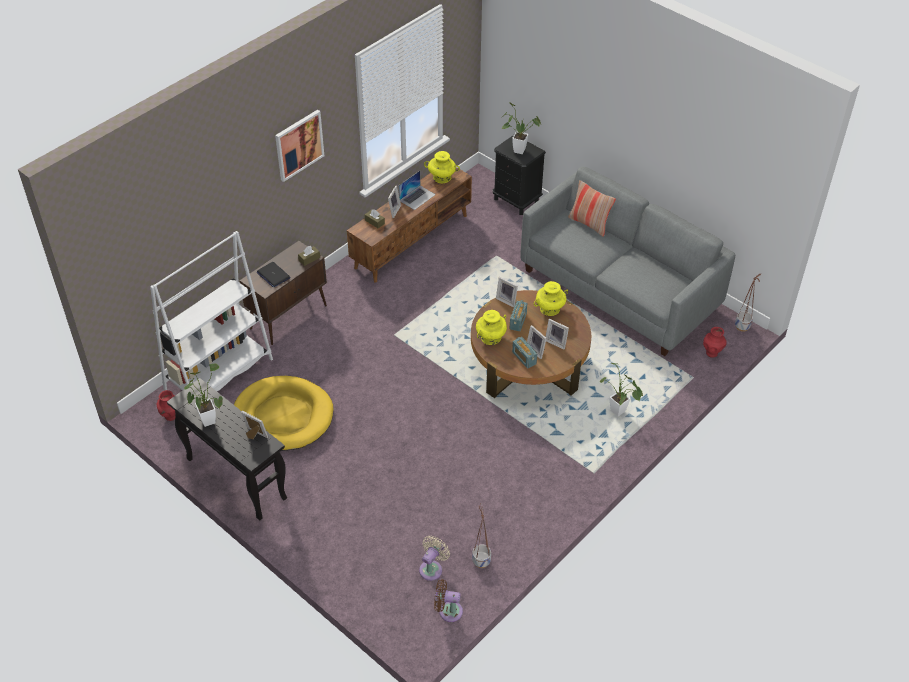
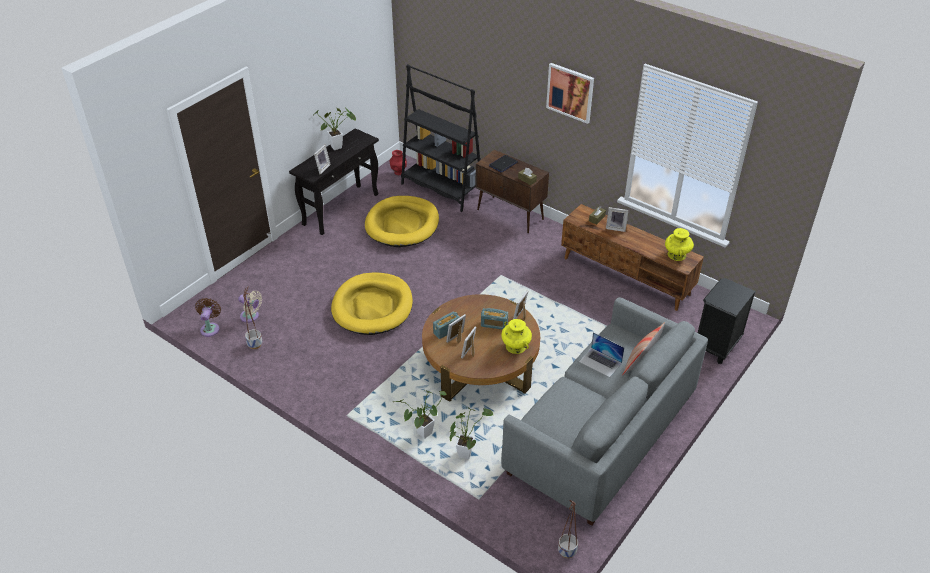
camera: 85 degrees right, 5 degrees down
(219, 374) = (442, 188): white bookcase -> black bookcase
(417, 197) = (640, 241): laptop -> laptop (600, 362)
(430, 448) = (372, 306): none -> yellow dog bed
(491, 337) = (470, 307): yellow vase -> none
(516, 150) = (728, 293): potted plant -> potted plant (466, 452)
(712, 353) = (519, 518): red vase -> none

